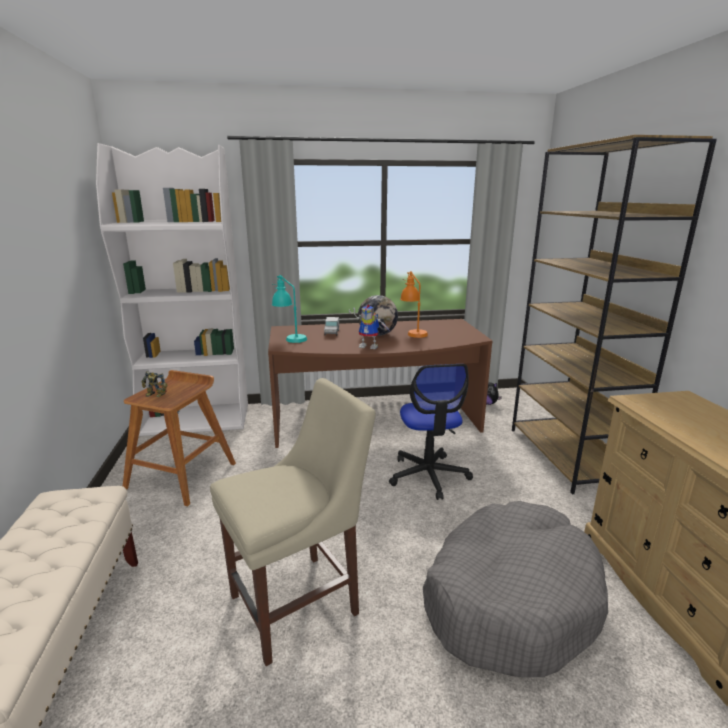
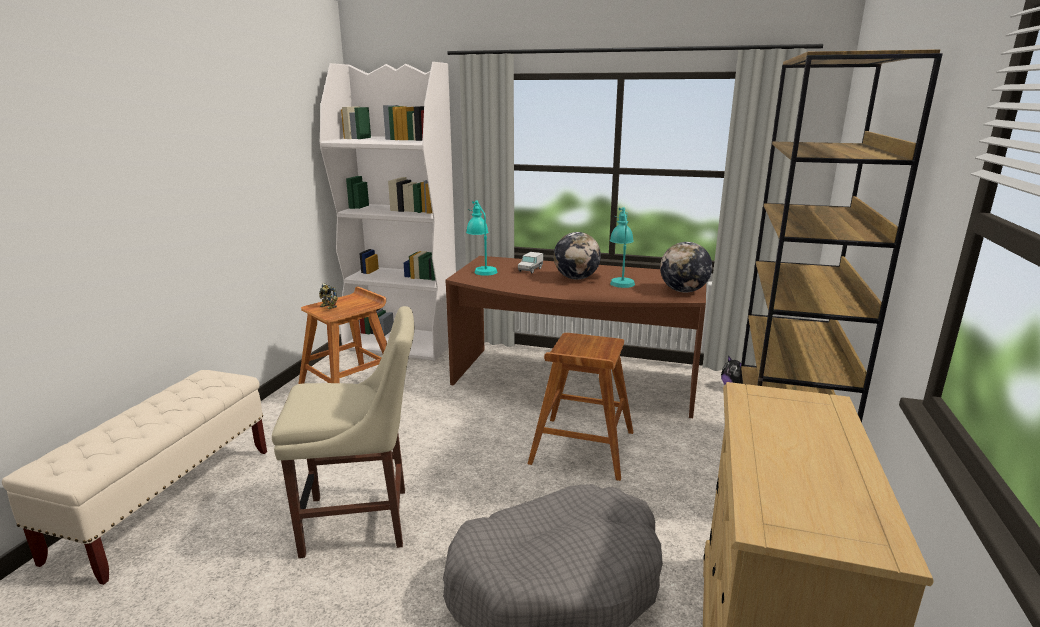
camera: 25 degrees right, 0 degrees up
(370, 346) = (551, 289): toy robot -> none
(412, 332) = (620, 280): orange table lamp -> turquoise table lamp
(428, 475) = (582, 448): office chair -> brown stool
(466, 334) = (683, 291): none -> globe

